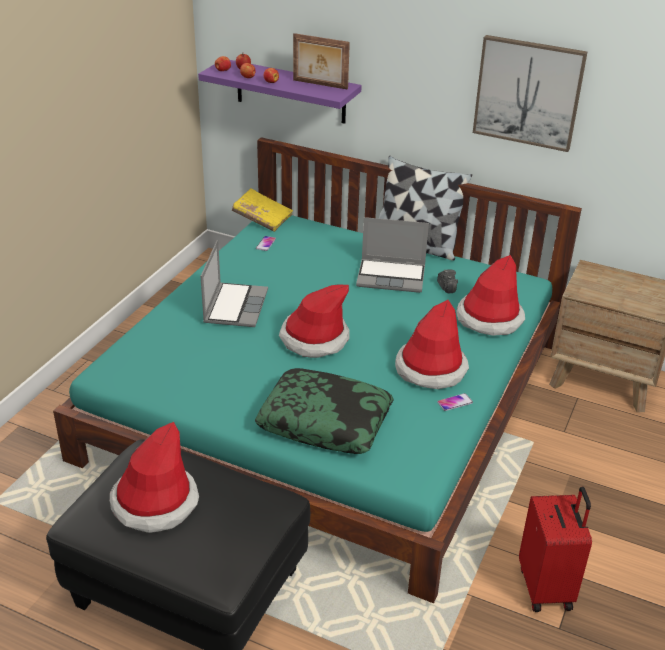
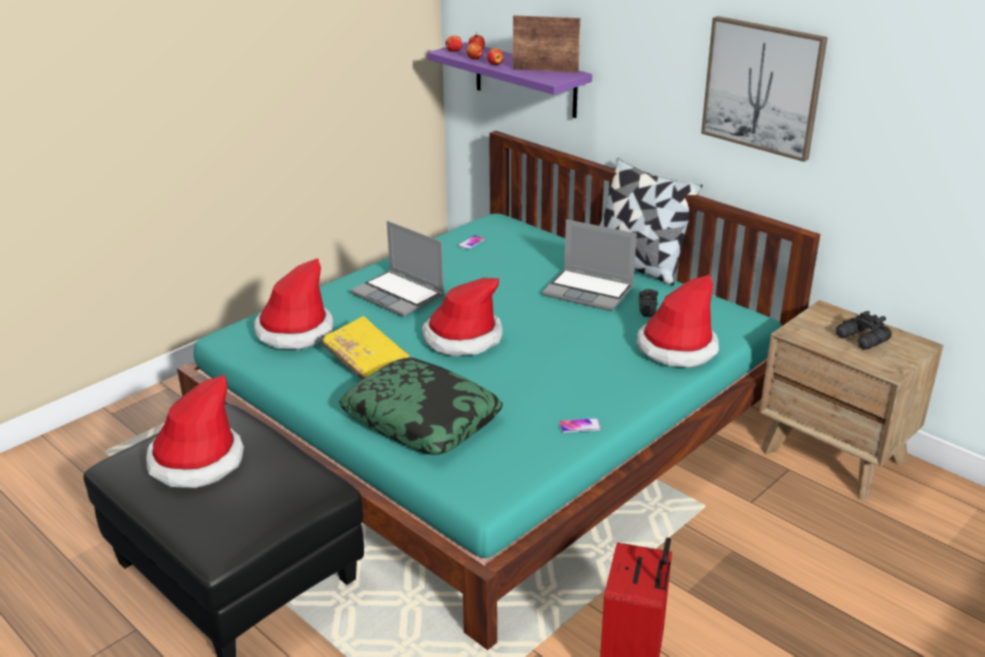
camera: 20 degrees right, 5 degrees down
(235, 306) = (399, 295): laptop -> laptop turned 105 degrees clockwise
(262, 218) = (483, 219): yellow book -> yellow book (366, 361)
(319, 85) = (545, 70): picture frame -> picture frame turned 150 degrees clockwise
(430, 369) = (573, 388): hat -> hat (294, 332)
(629, 289) = (862, 339): none -> black binoculars

